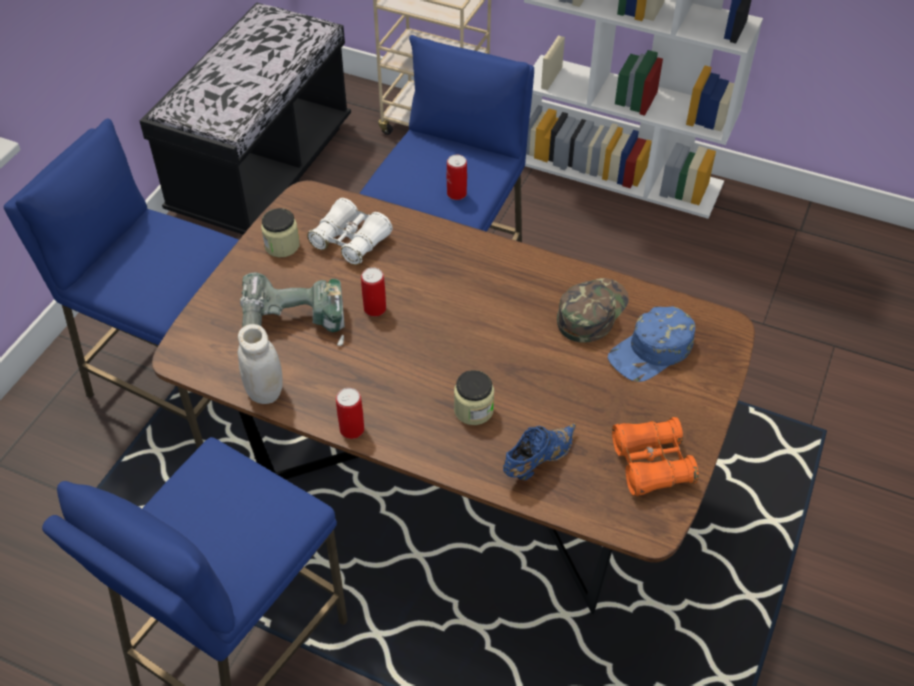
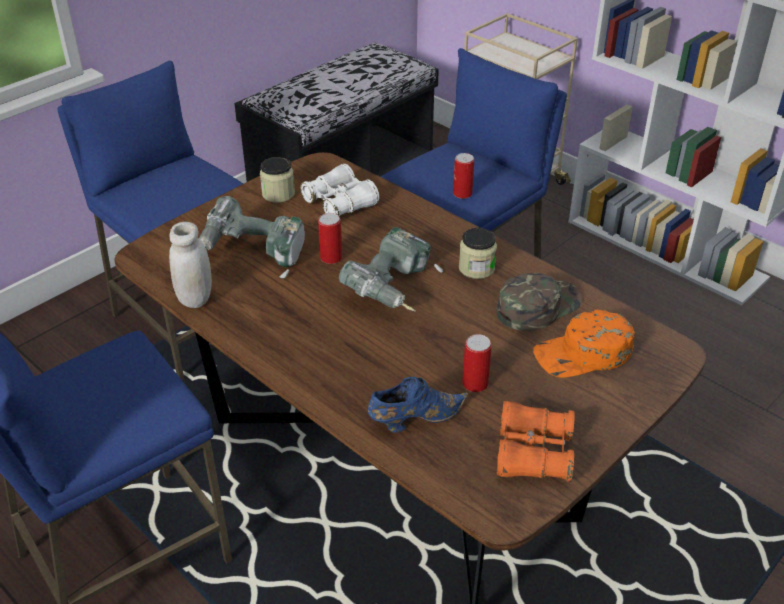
camera: 20 degrees right, 10 degrees down
(352, 429) = (253, 346): can -> can (475, 384)
(454, 329) = (395, 290): none -> power drill
(473, 410) = (376, 359): jar -> jar (476, 268)
(651, 351) = (583, 354): blue cap -> orange cap

